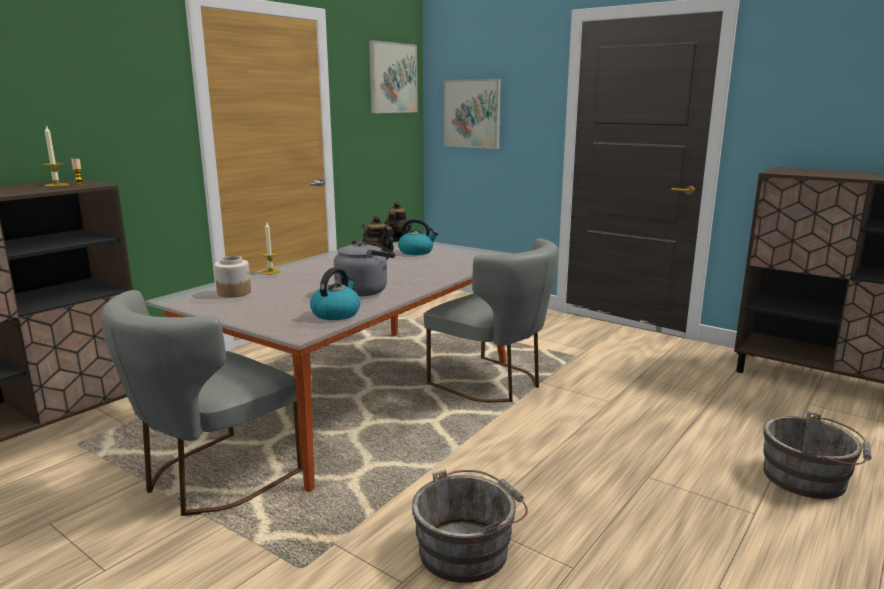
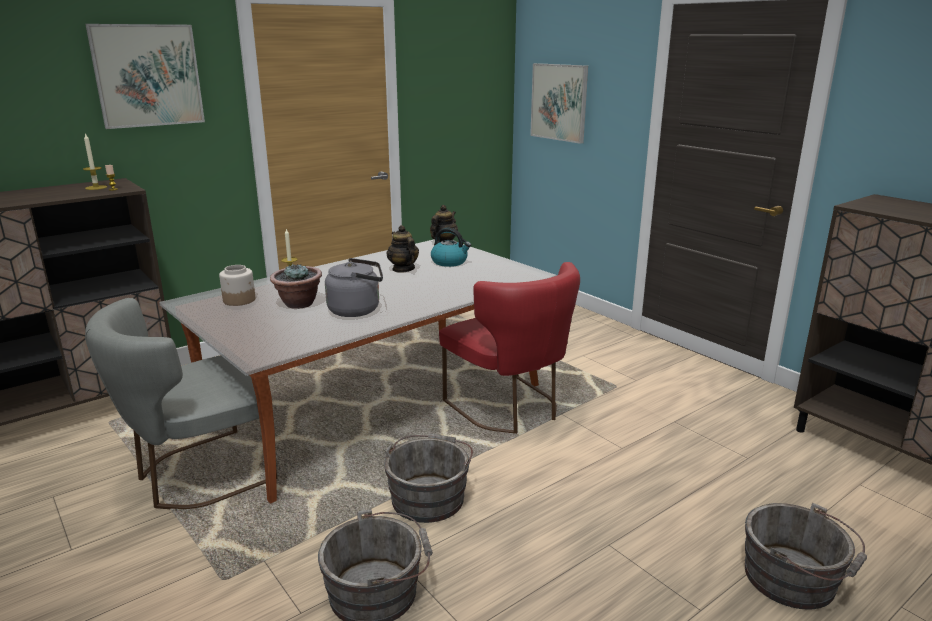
camera: 15 degrees right, 5 degrees up
(300, 291) = (298, 304): none -> potted plant
(336, 313) = (308, 336): kettle -> none
(393, 78) = (475, 62): picture -> picture (148, 75)
(464, 463) = (429, 496): none -> grey bucket
(493, 384) = (510, 409): grey chair -> red chair

